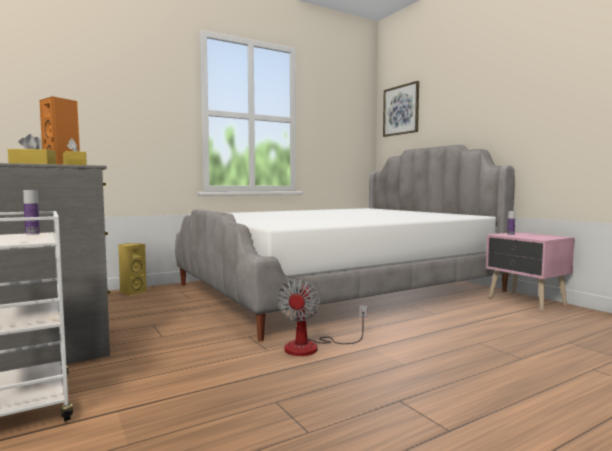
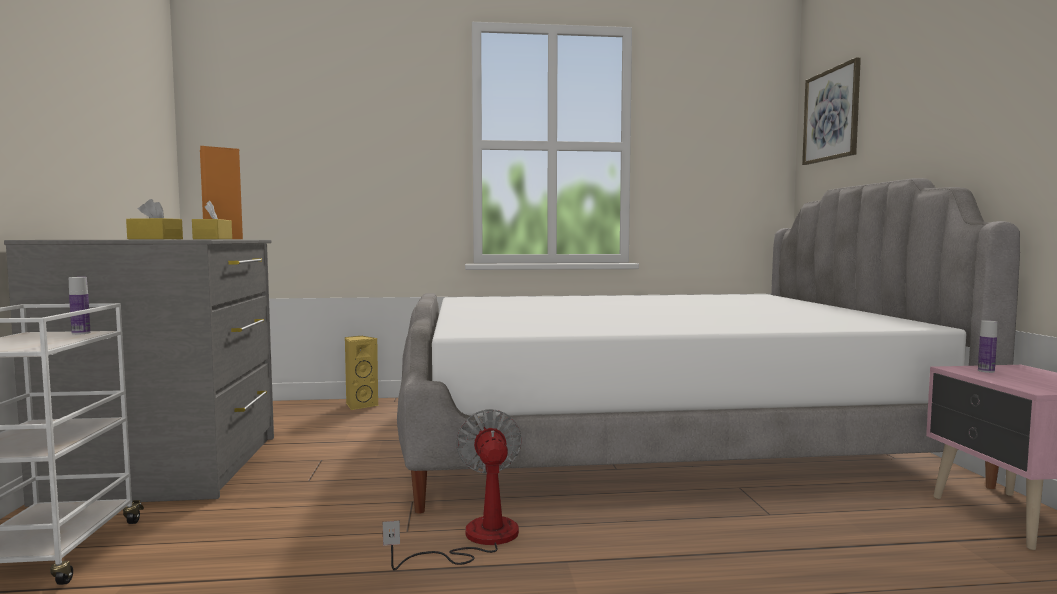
camera: 25 degrees right, 0 degrees up
(312, 347) = (476, 539): fan -> fan turned 135 degrees clockwise

